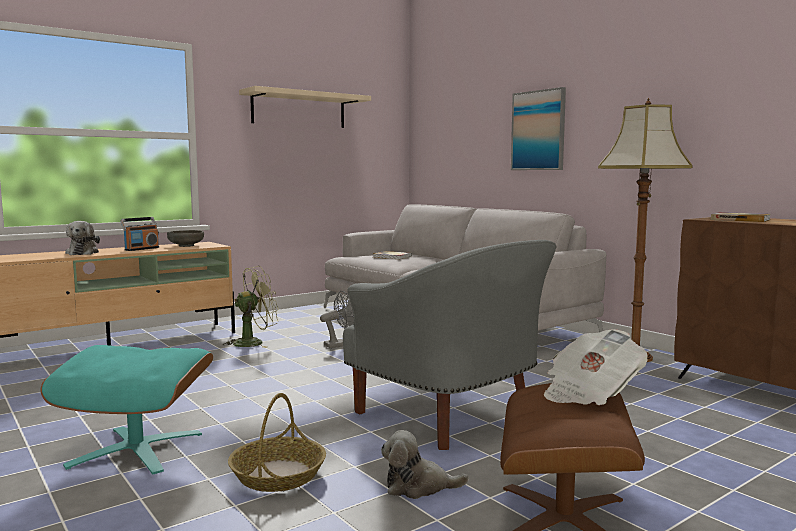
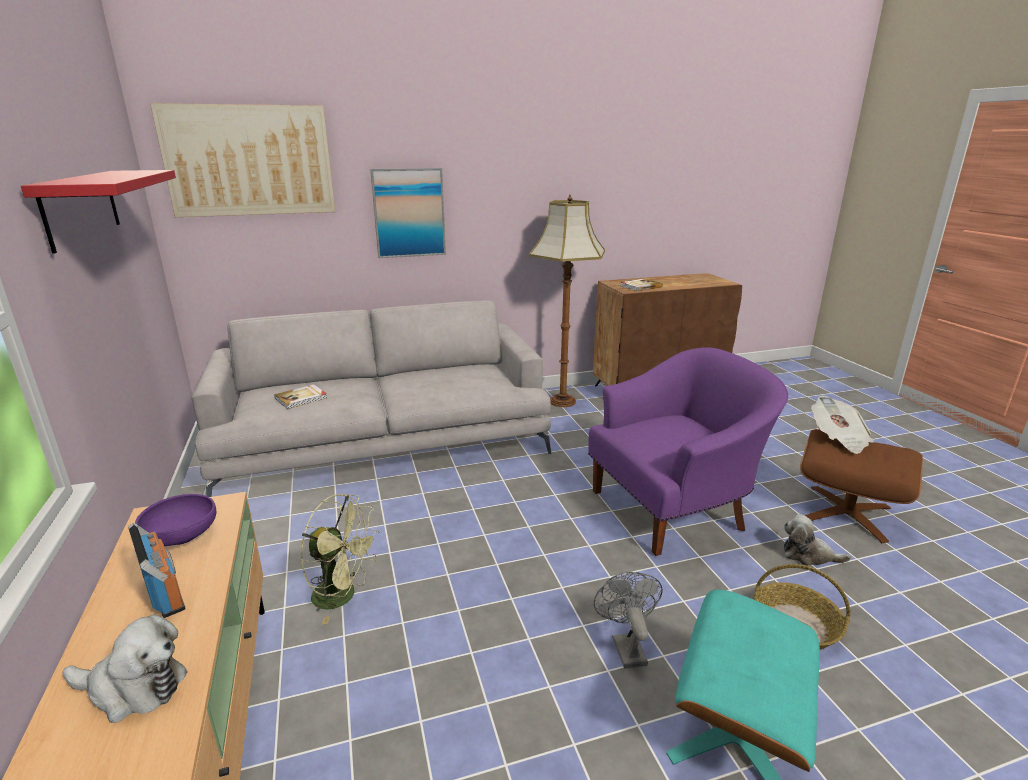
camera: 70 degrees left, 15 degrees up
(186, 246) = (181, 536): grey bowl -> purple bowl
(254, 342) = (343, 596): green fan -> green fan turned 120 degrees clockwise
(299, 110) = (81, 207): beige shelf -> red shelf
(342, 345) = (416, 525): grey fan -> grey fan (626, 646)
(418, 487) = (808, 555): plush toy -> plush toy turned 90 degrees clockwise
(450, 417) = (673, 509): grey armchair -> purple armchair
(452, 95) = (249, 161): none -> picture

